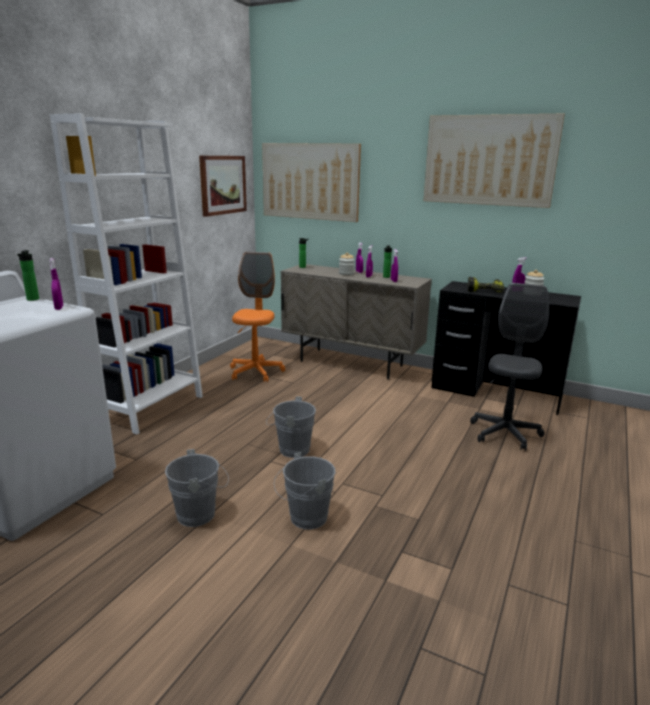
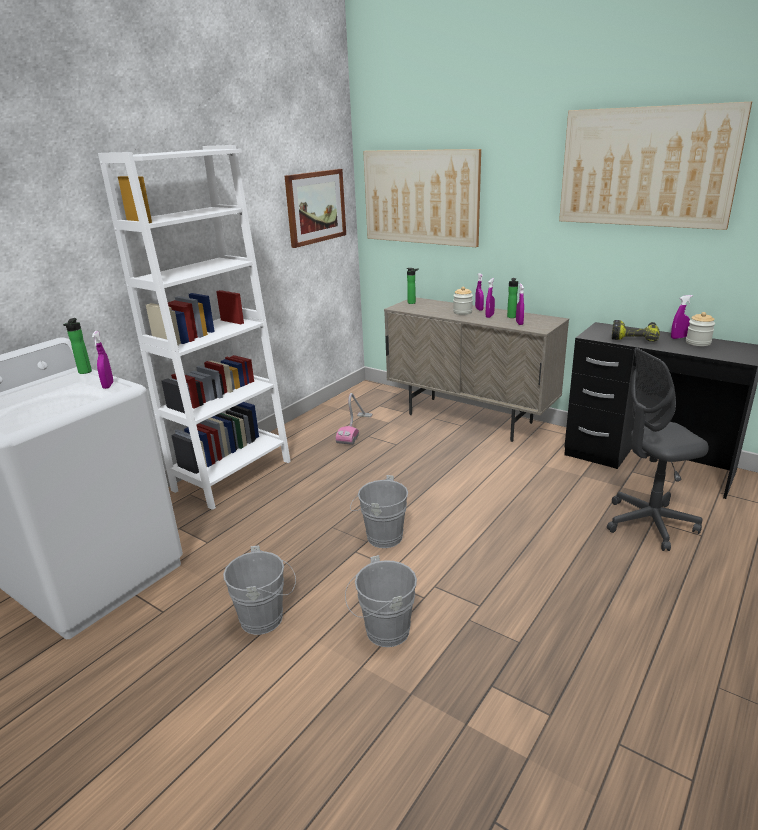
camera: 10 degrees right, 5 degrees up
(255, 372) = (355, 429): orange office chair -> vacuum cleaner
(504, 433) = (649, 524): grey office chair -> grey office chair turned 135 degrees counterclockwise

